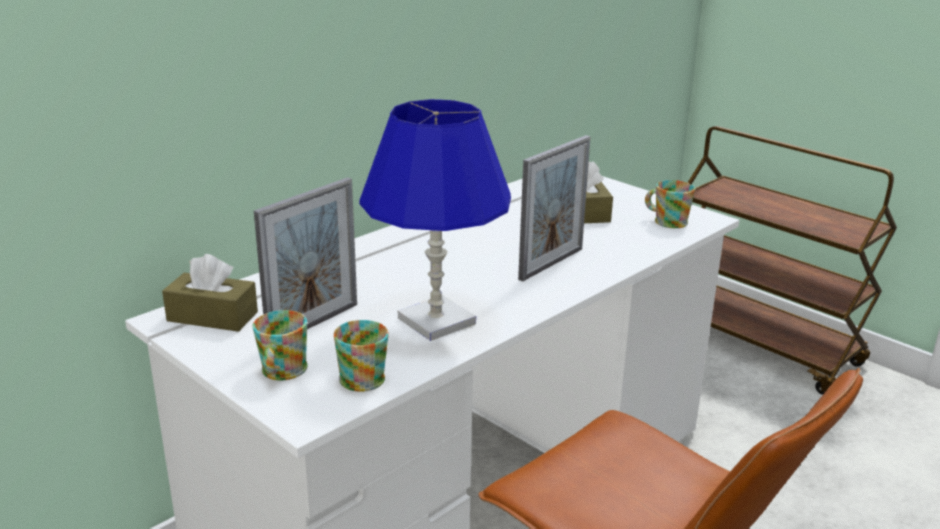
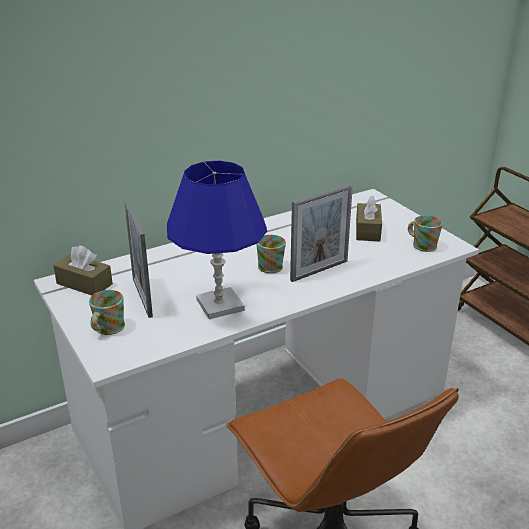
camera: 15 degrees right, 5 degrees up
(313, 324) = (142, 297): picture frame -> picture frame turned 105 degrees clockwise
(359, 376) = (152, 338): mug -> mug (269, 265)

